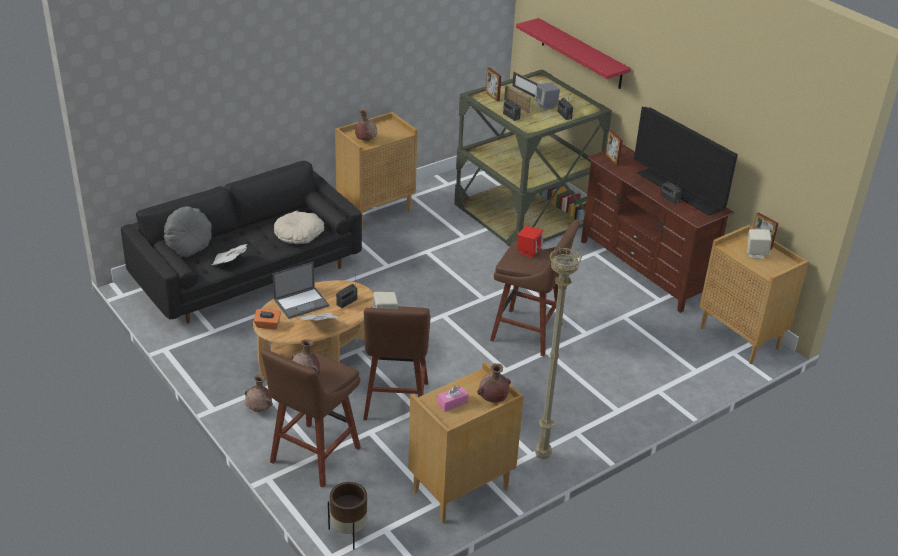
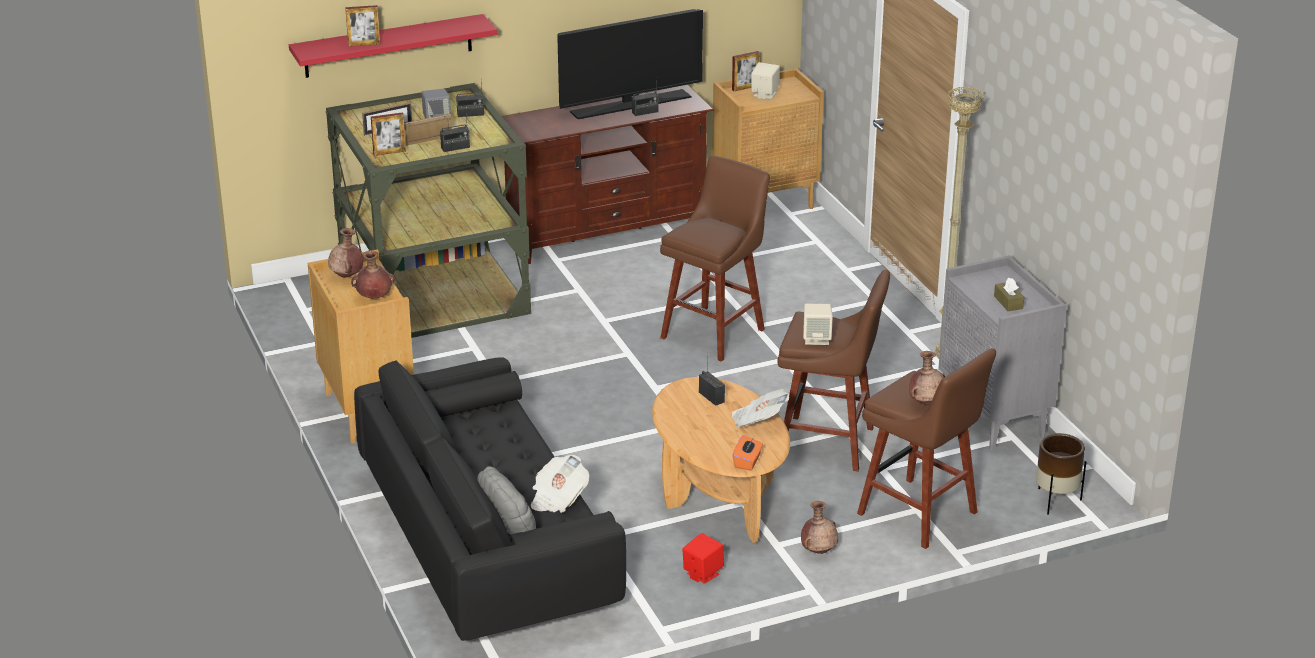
camera: 75 degrees left, 5 degrees down
(298, 234) = (502, 434): beige pillow -> none
(302, 302) = (702, 431): laptop -> none
(452, 403) = (1008, 302): pink tissue box -> brown tissue box
(460, 490) = (993, 419): brown cabinet -> grey cabinet
(492, 399) = (1004, 279): brown vase -> brown vase (347, 276)
(529, 251) = (697, 229): red speaker -> red speaker (702, 574)
(612, 160) = (535, 129): picture frame -> picture frame (364, 44)

